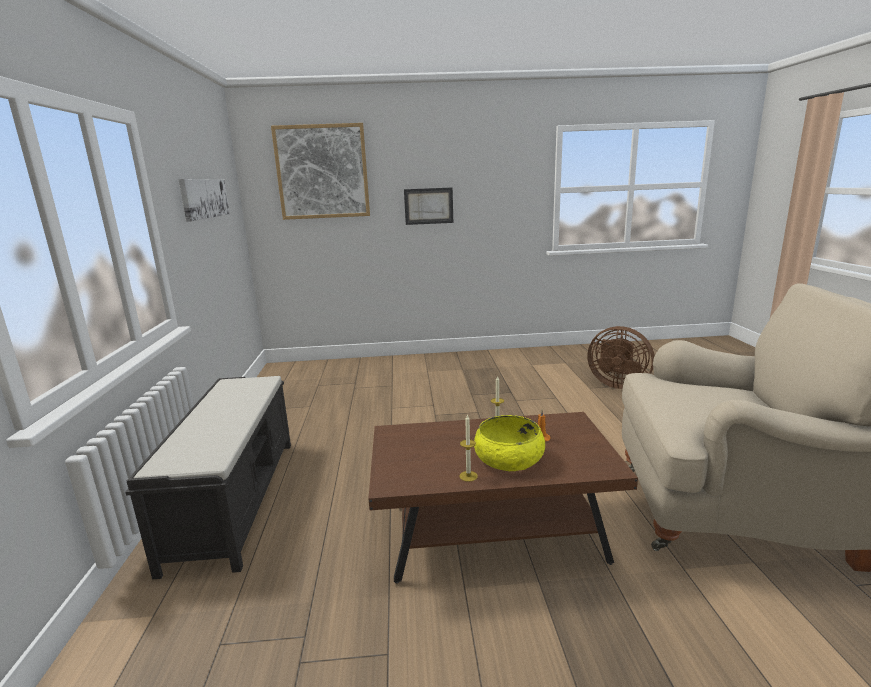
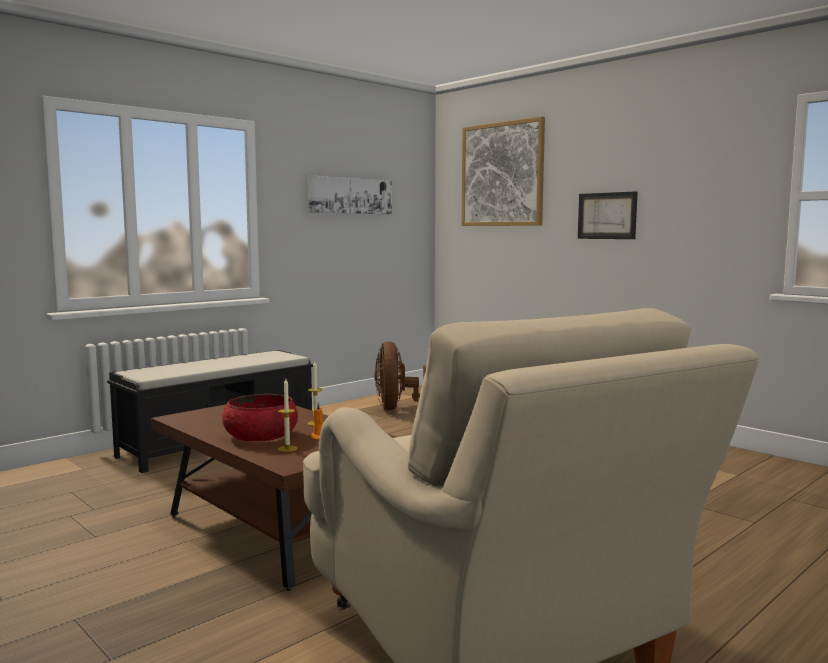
camera: 50 degrees right, 10 degrees down
(468, 476) = (214, 431): candle -> candle (287, 449)
(509, 459) = (261, 435): yellow bowl -> red bowl
(617, 384) = (742, 515): brown fan -> brown fan (397, 408)

